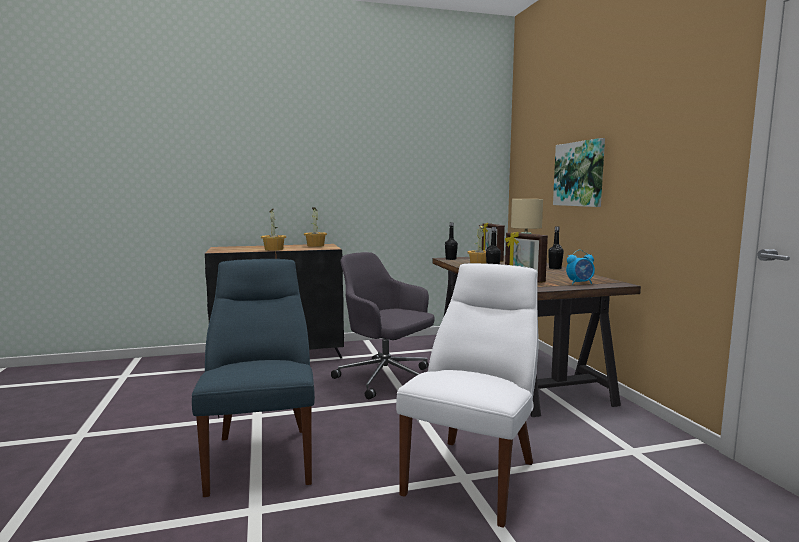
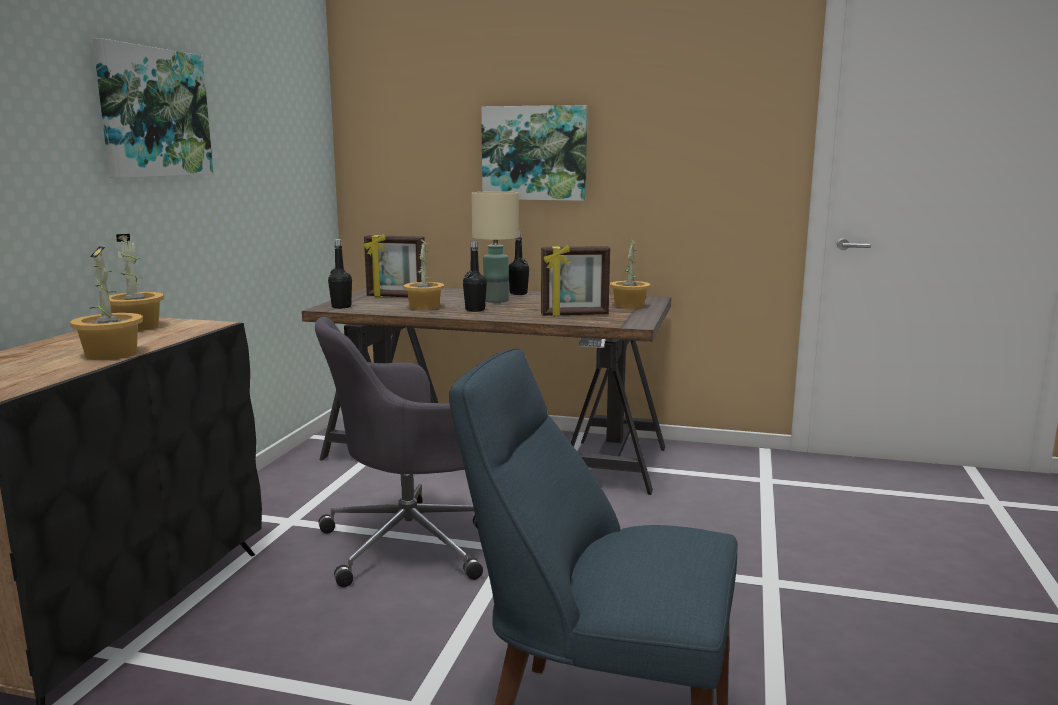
camera: 60 degrees left, 5 degrees up
(361, 159) = (153, 113): none -> picture
(474, 474) = (767, 573): white chair -> none
(580, 283) = (628, 306): alarm clock -> potted plant

